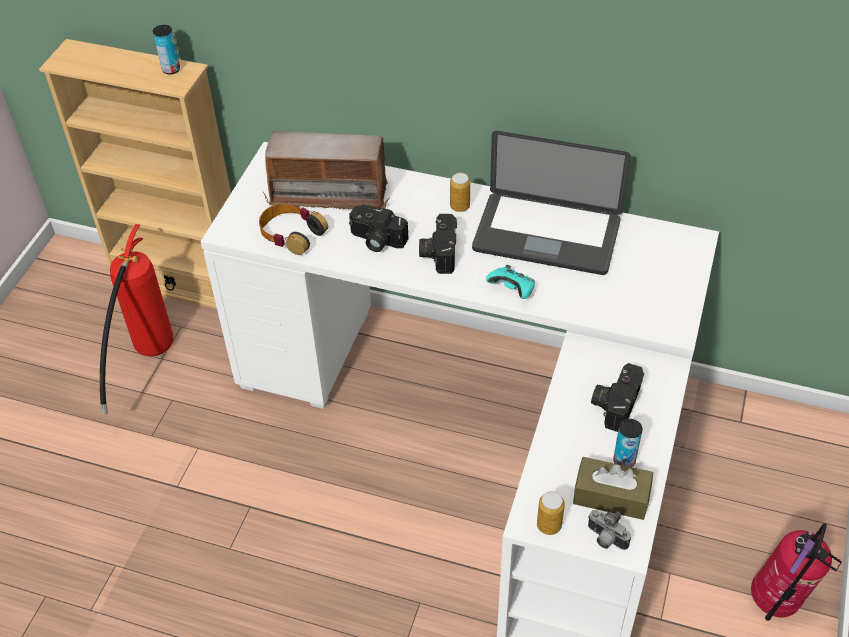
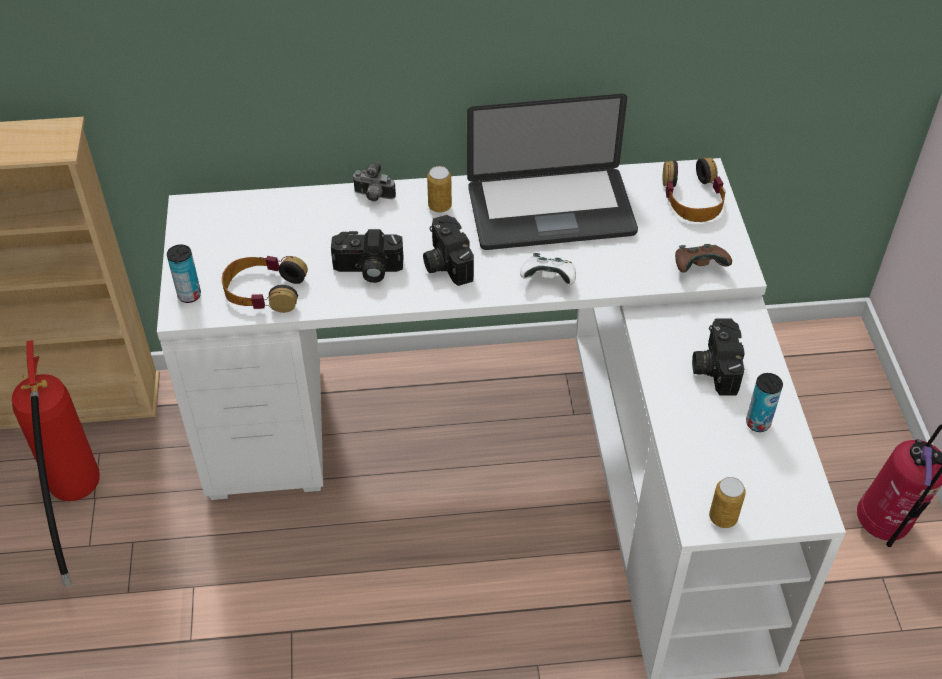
camera: 25 degrees left, 0 degrees up
(171, 69) = (40, 133): can -> can (189, 295)
(330, 194) = (283, 233): radio -> none
(512, 290) = (549, 279): turquoise game controller -> white game controller
(605, 539) = (786, 511): camera -> camera (373, 197)
(611, 496) = (766, 464): brown tissue box -> none
(643, 317) = (698, 267): none -> brown game controller
(673, 258) = (692, 198): none -> headphones

